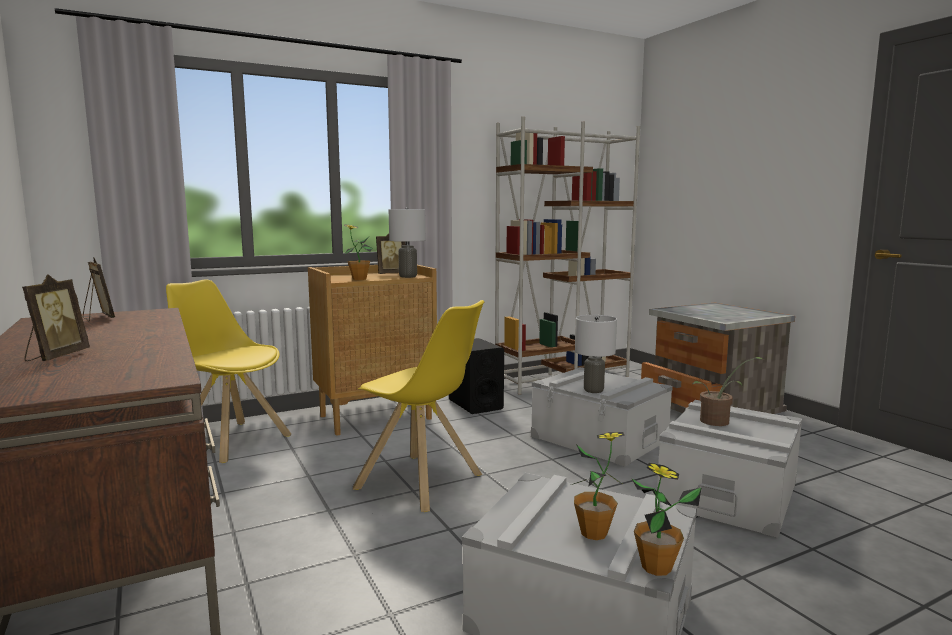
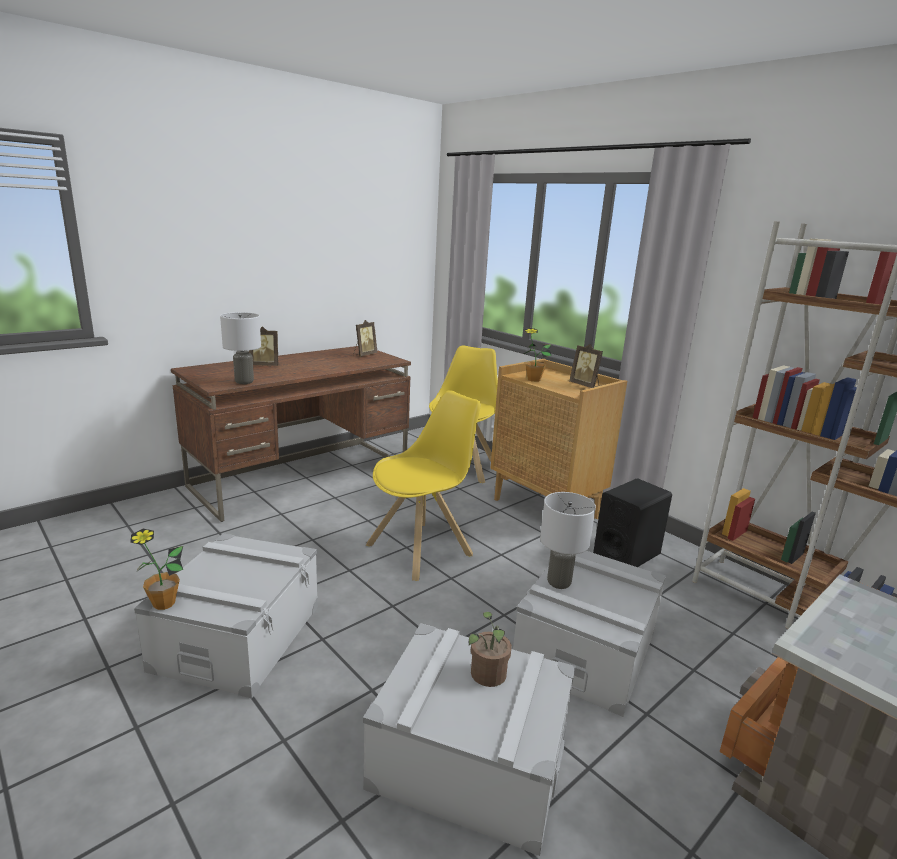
camera: 75 degrees right, 10 degrees up
(409, 277) = (571, 392): white table lamp -> white table lamp (244, 382)
(422, 482) = (422, 549): yellow chair -> yellow chair turned 150 degrees counterclockwise
(594, 533) = (216, 579): potted plant -> none

